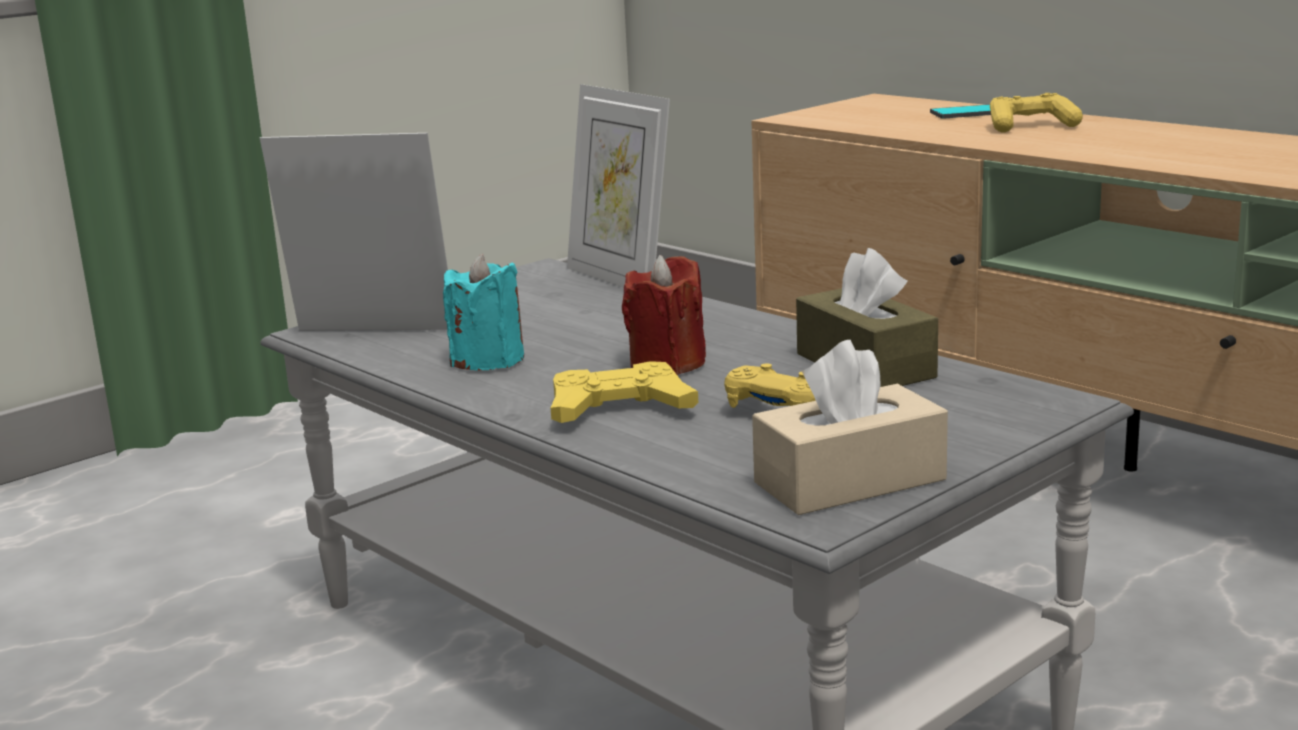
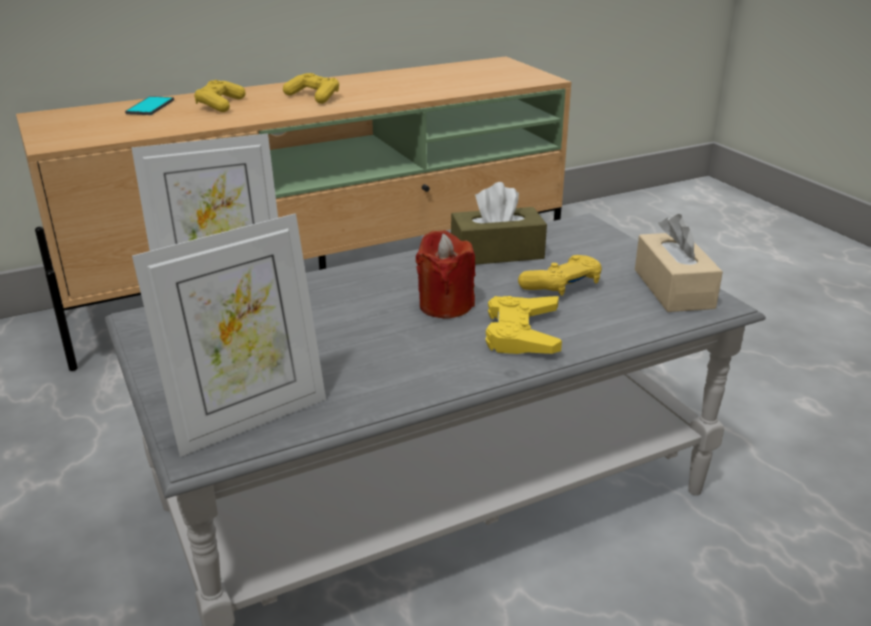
camera: 75 degrees left, 10 degrees up
(372, 335) = (249, 418): picture frame -> picture frame turned 150 degrees counterclockwise
(488, 360) = (376, 369): turquoise candle -> none
(1148, 144) = (313, 97): none -> yellow game controller

